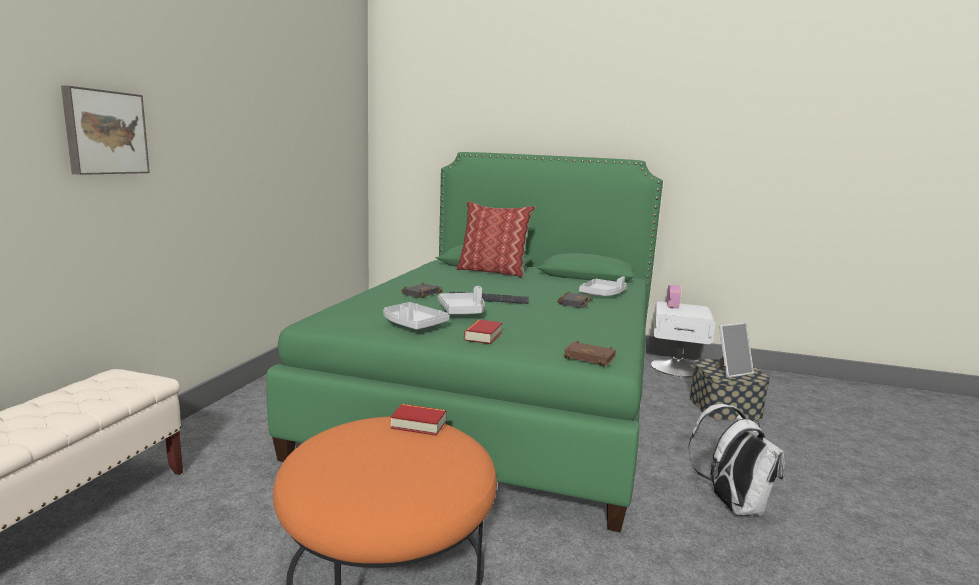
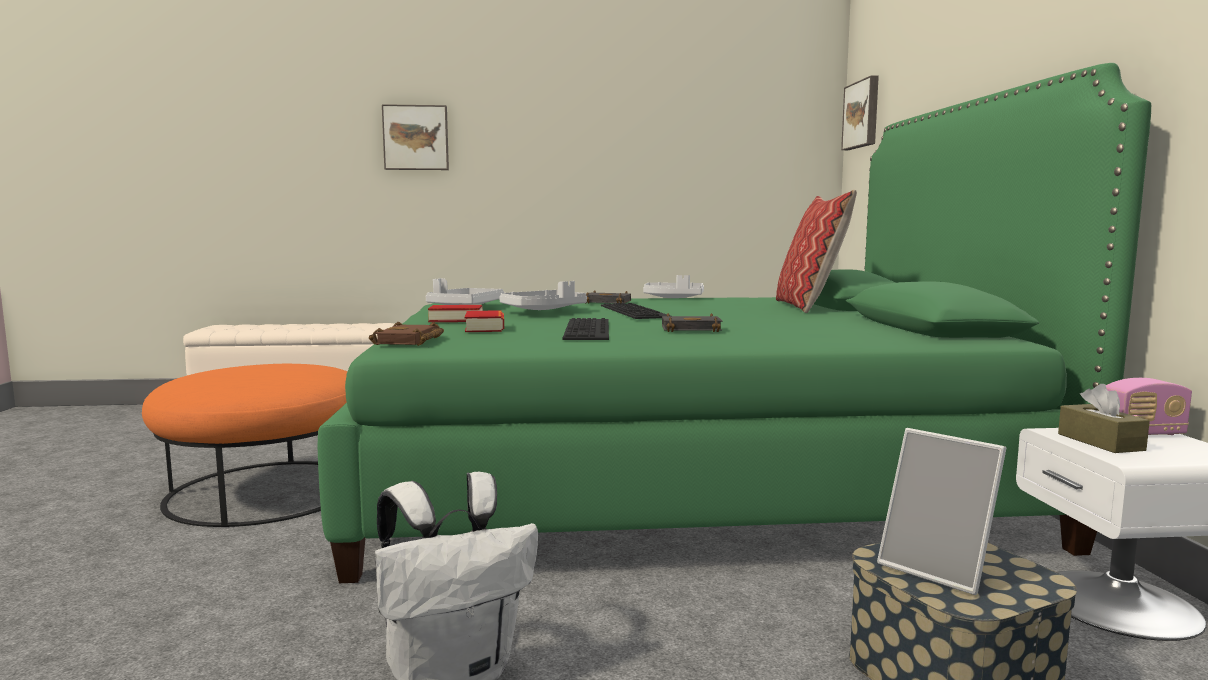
camera: 70 degrees right, 5 degrees down
(399, 133) = (862, 114): none -> picture
(418, 424) = (318, 373): book -> book (485, 328)
(561, 317) = (590, 329): none -> keyboard
(602, 294) = (793, 334): grey tray -> grey tray (674, 298)
(682, 312) = (1100, 442): none -> brown tissue box

